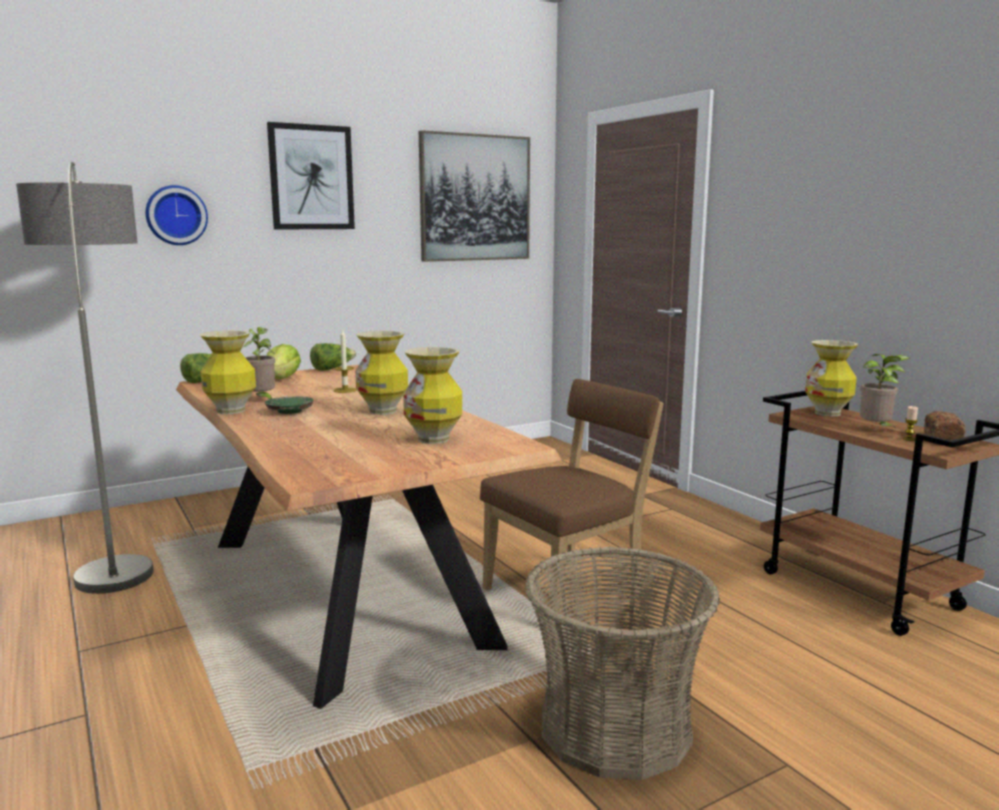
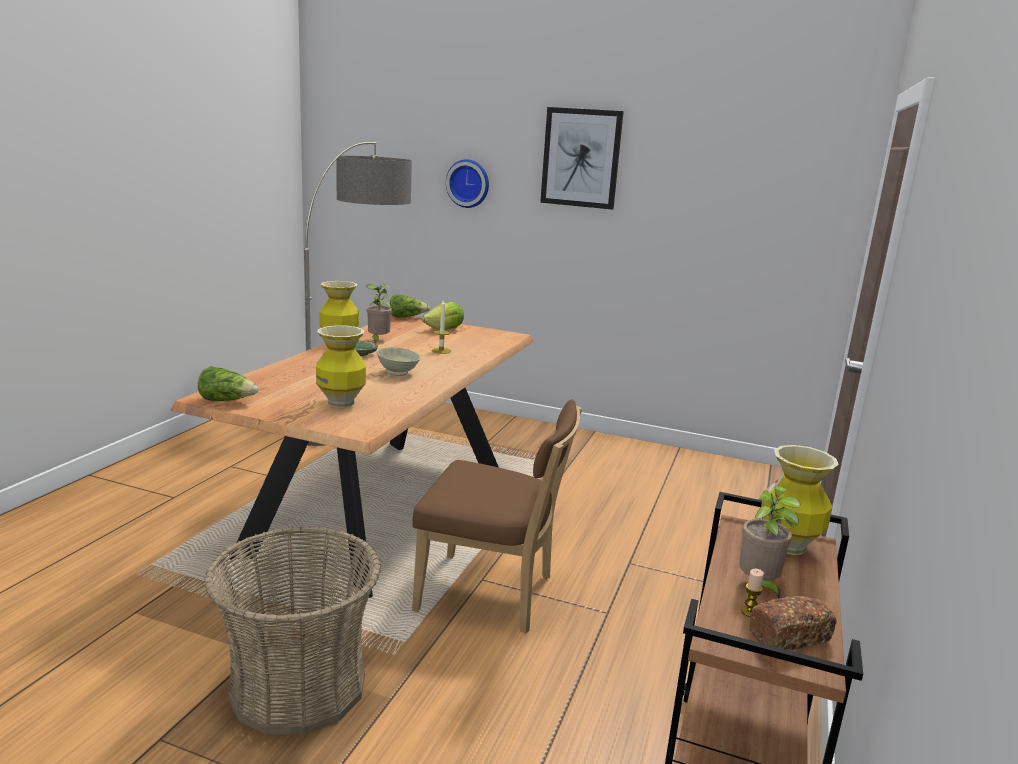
camera: 50 degrees right, 5 degrees up
(332, 368) = (500, 332): lettuce -> lettuce (227, 401)
(383, 411) = (398, 373): vase -> beige bowl
(475, 198) = (757, 189): picture -> none

